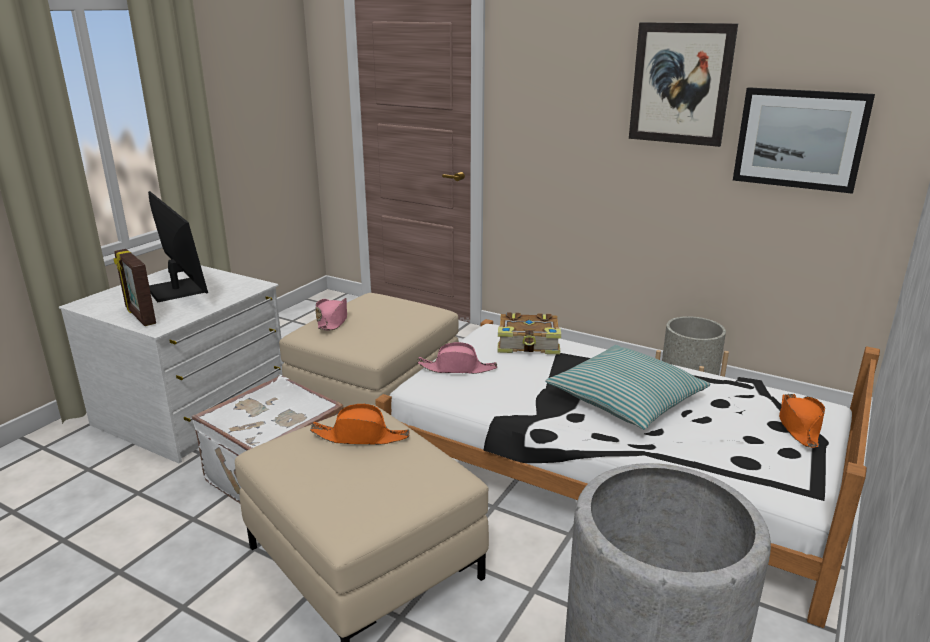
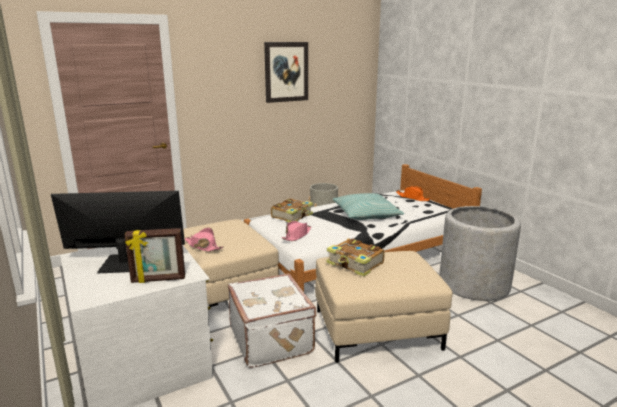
camera: 60 degrees left, 5 degrees down
(361, 437) = (355, 264): orange hat -> book
(800, 139) = (335, 91): picture -> none

